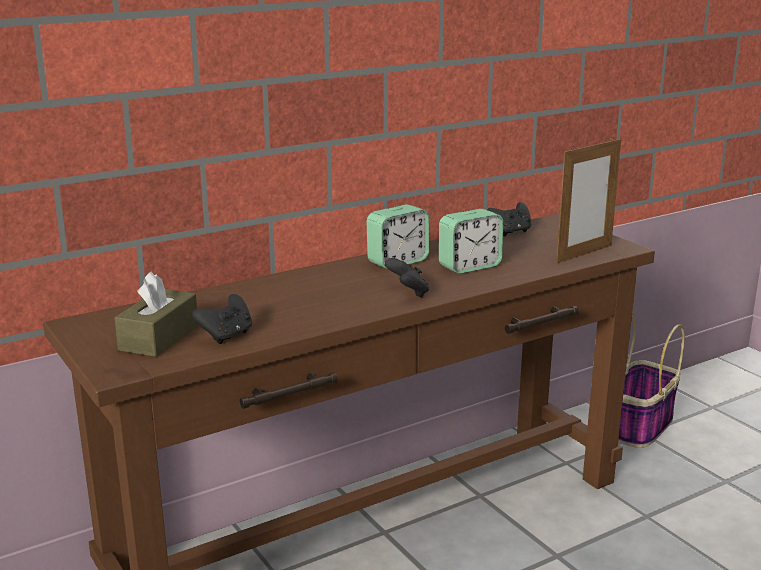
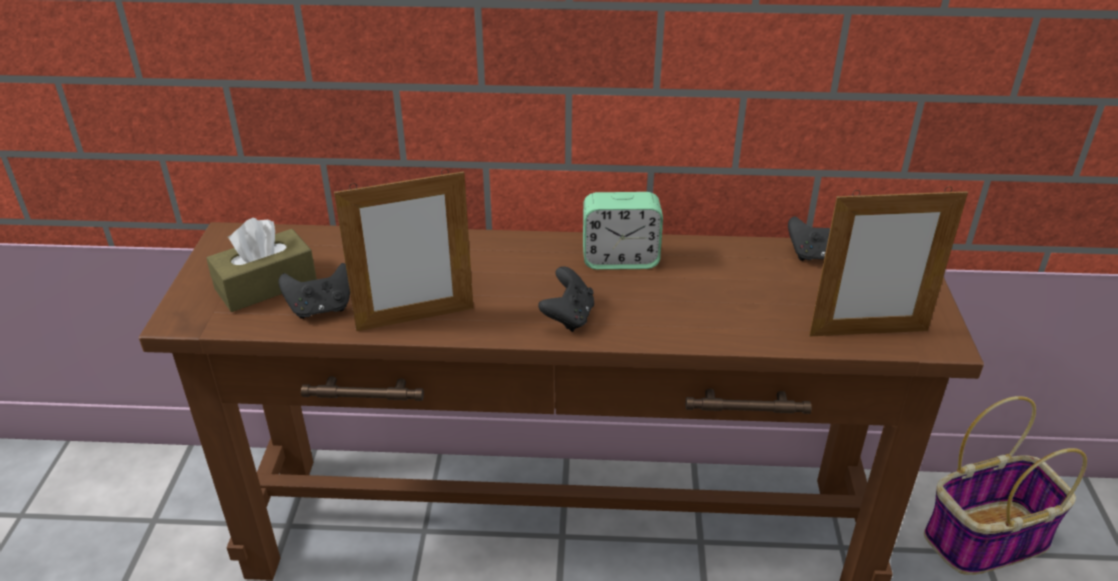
camera: 35 degrees right, 15 degrees up
(306, 321) = (415, 319): none -> picture frame
(469, 266) = (692, 299): alarm clock -> none

